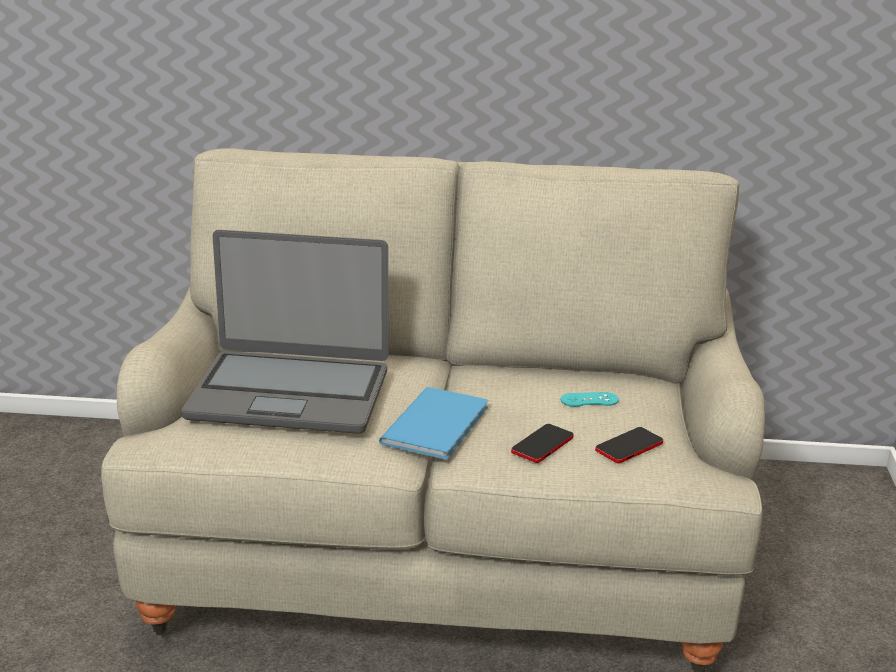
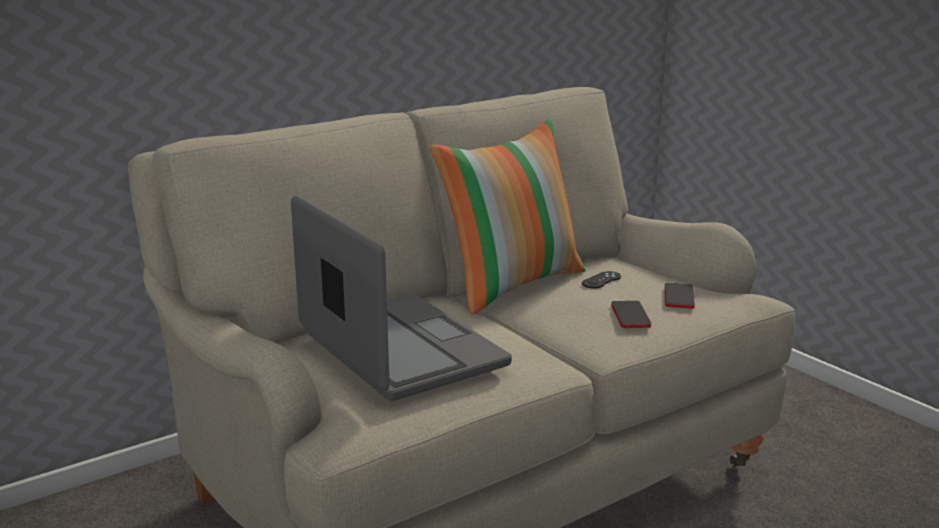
camera: 40 degrees left, 5 degrees down
(290, 393) = (399, 350): laptop -> laptop turned 90 degrees counterclockwise
(439, 424) = (540, 330): blue book -> none
(506, 372) = (512, 284): none -> pillow
(589, 400) = (601, 280): turquoise game controller -> black game controller

